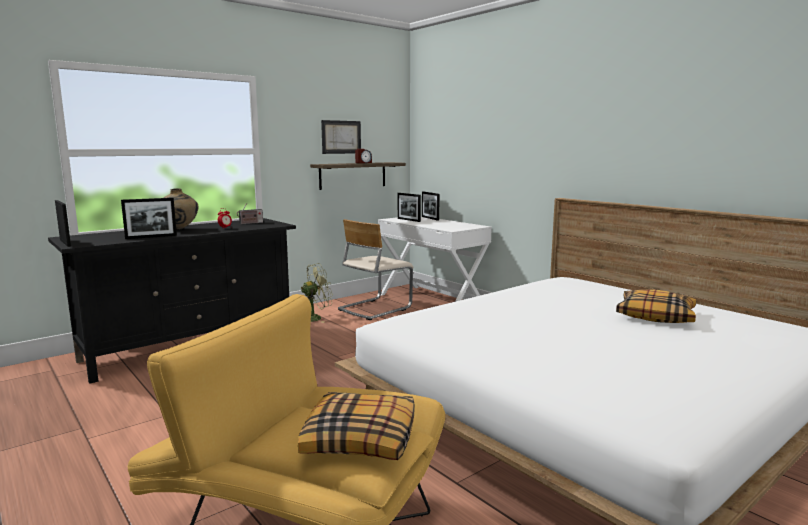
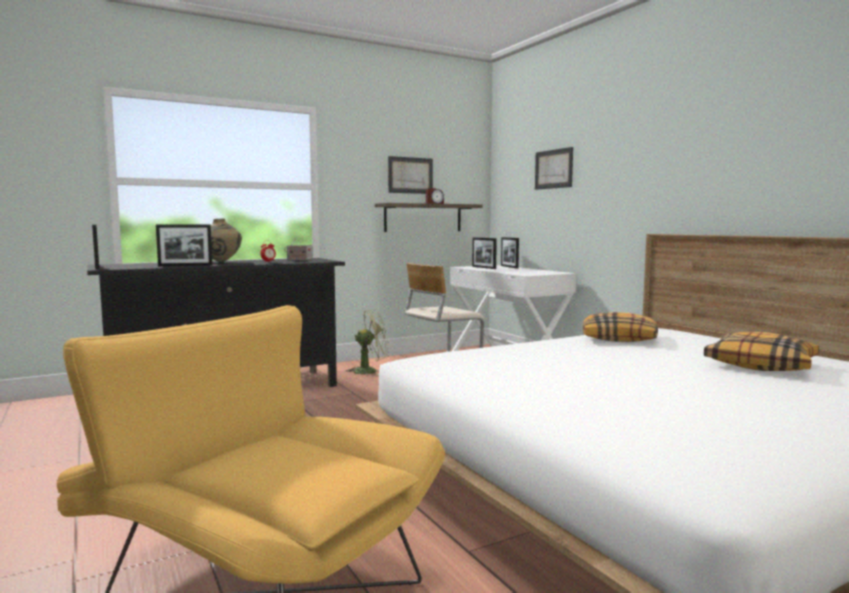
camera: 10 degrees right, 5 degrees down
(361, 439) = (321, 469): pillow -> pillow (619, 338)
(470, 134) = (553, 169): none -> picture

